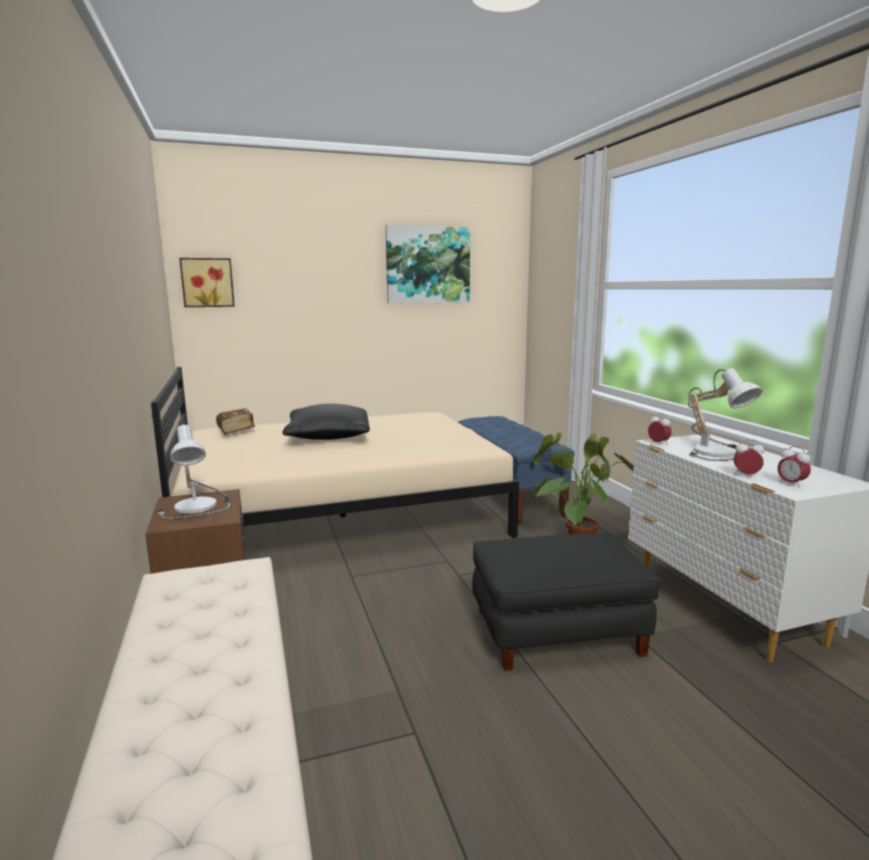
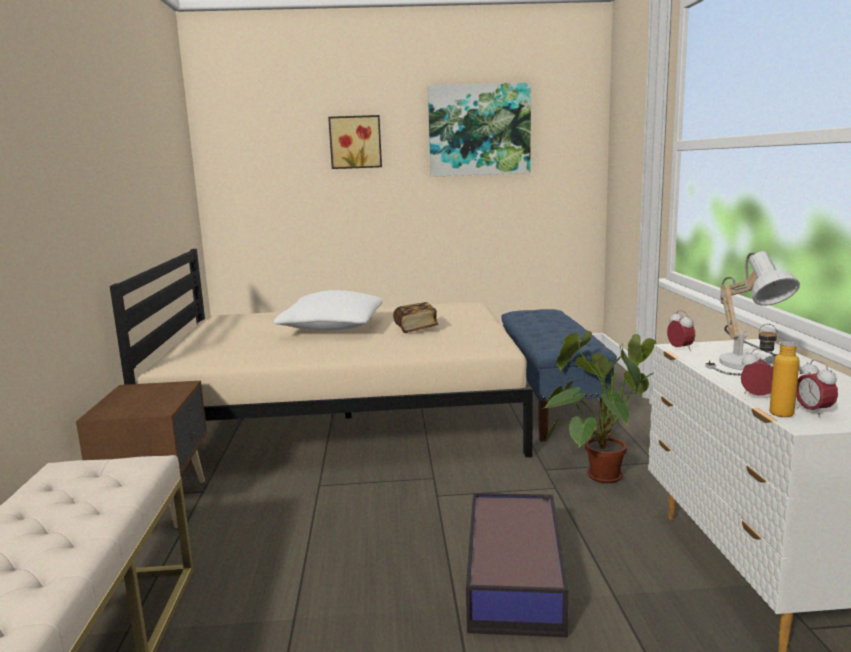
camera: 15 degrees right, 0 degrees up
(200, 506) = (148, 396): table lamp -> none
(207, 282) = (233, 159): picture -> picture (355, 142)
(236, 430) = (245, 318): book -> book (416, 328)
(328, 436) = (332, 327): black pillow -> white pillow
(557, 631) = (515, 575): black ottoman -> storage box
(765, 485) = (772, 411): none -> bottle

